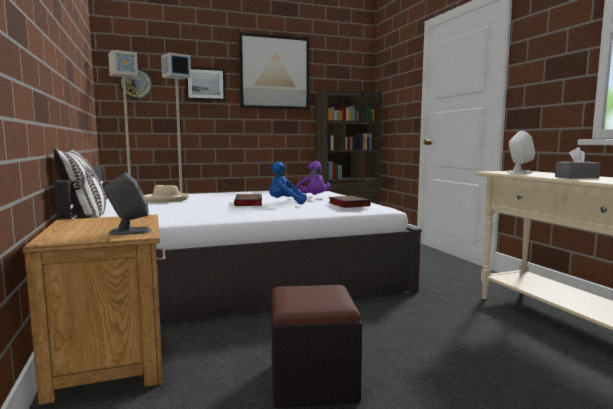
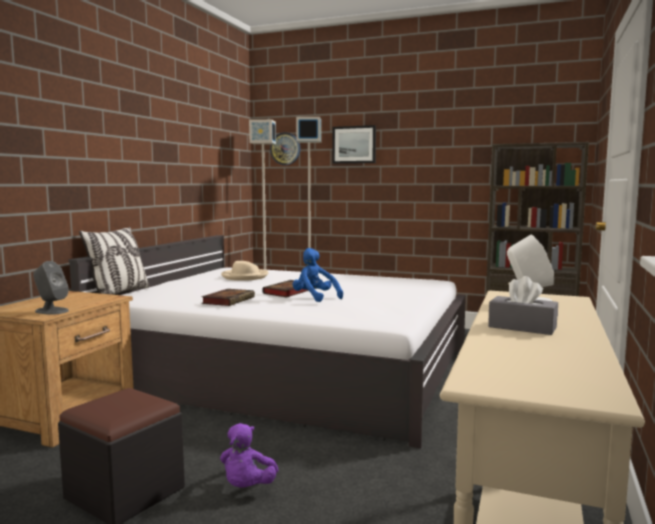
camera: 40 degrees right, 0 degrees up
(274, 72) = (437, 124): picture -> none
(313, 198) = (377, 294): purple plush toy -> purple plush toy (247, 487)
(347, 204) = (364, 310): book -> book (229, 300)

